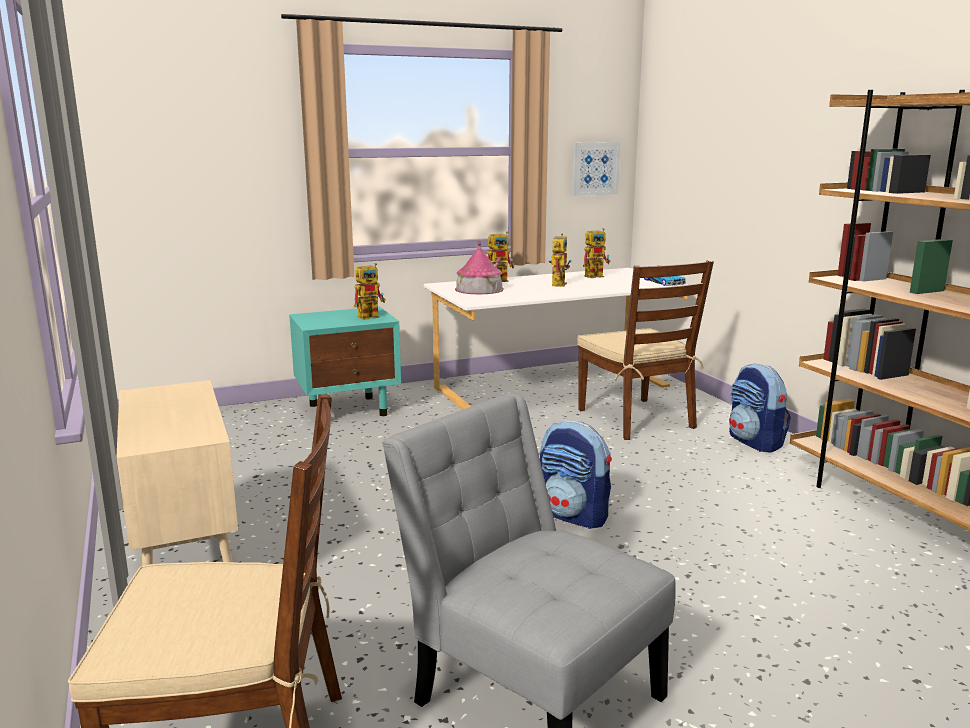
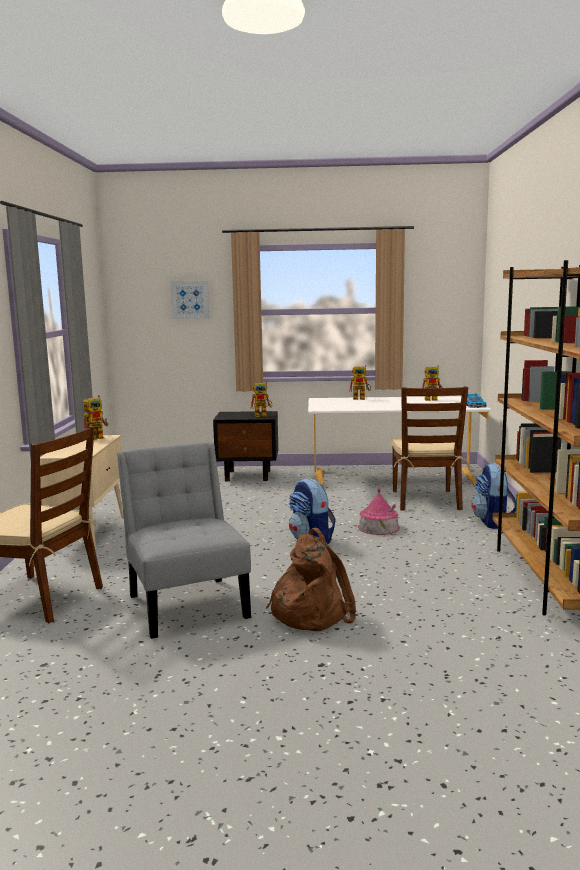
camera: 25 degrees right, 5 degrees down
(349, 409) = (249, 475): turquoise nightstand -> black nightstand
(479, 289) = (336, 402): toy house -> toy house (378, 527)
(558, 284) = (395, 402): toy robot -> toy robot (97, 437)
(595, 168) = (447, 322): picture -> picture (190, 299)
(735, 659) = (310, 613): none -> brown backpack

